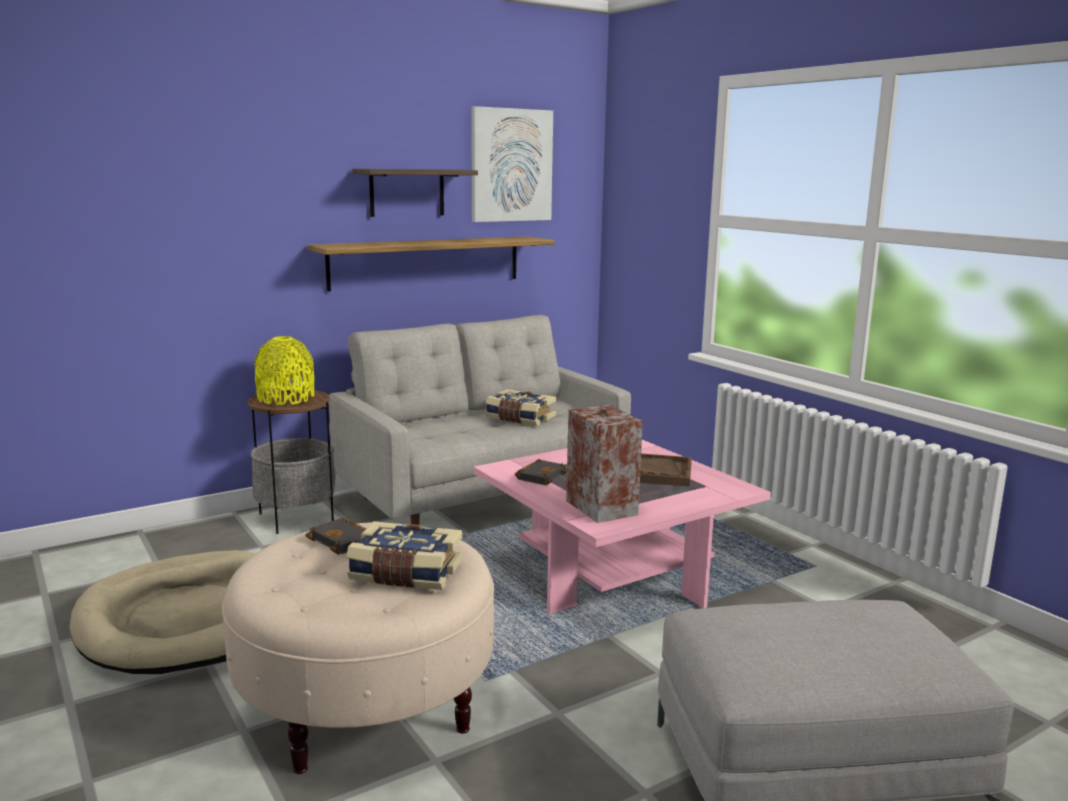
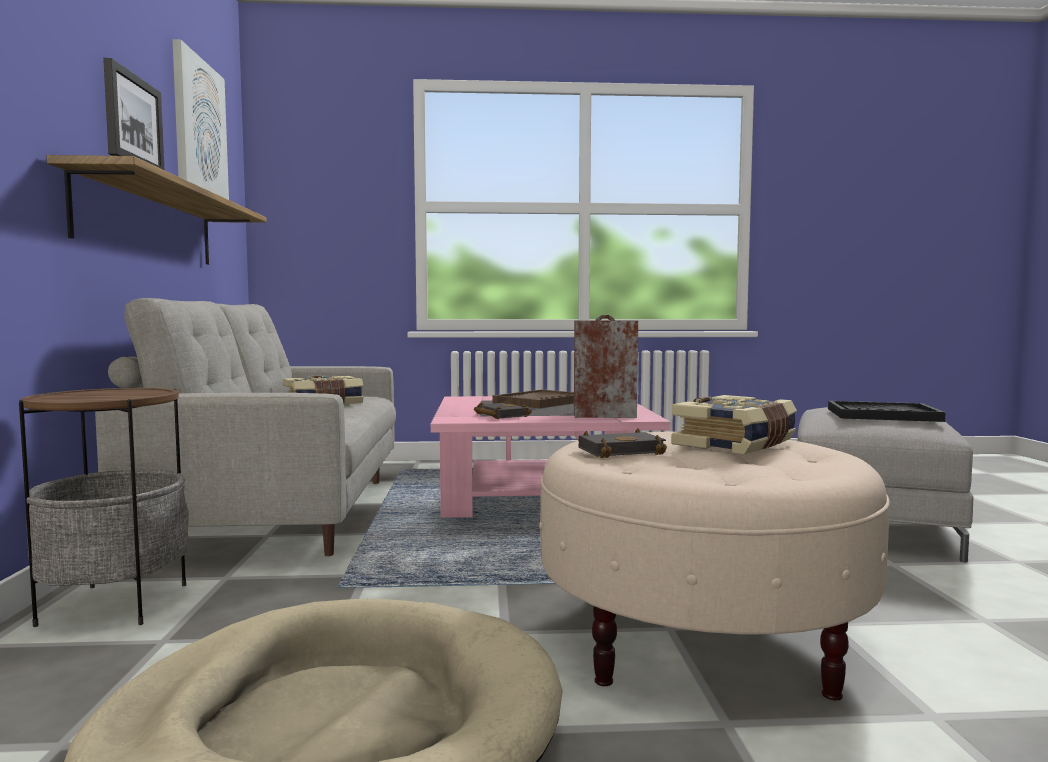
camera: 60 degrees left, 10 degrees down
(286, 398) = (98, 394): yellow vase -> none
(407, 192) = (132, 121): shelf -> picture
(797, 639) = (882, 415): none -> black tray

